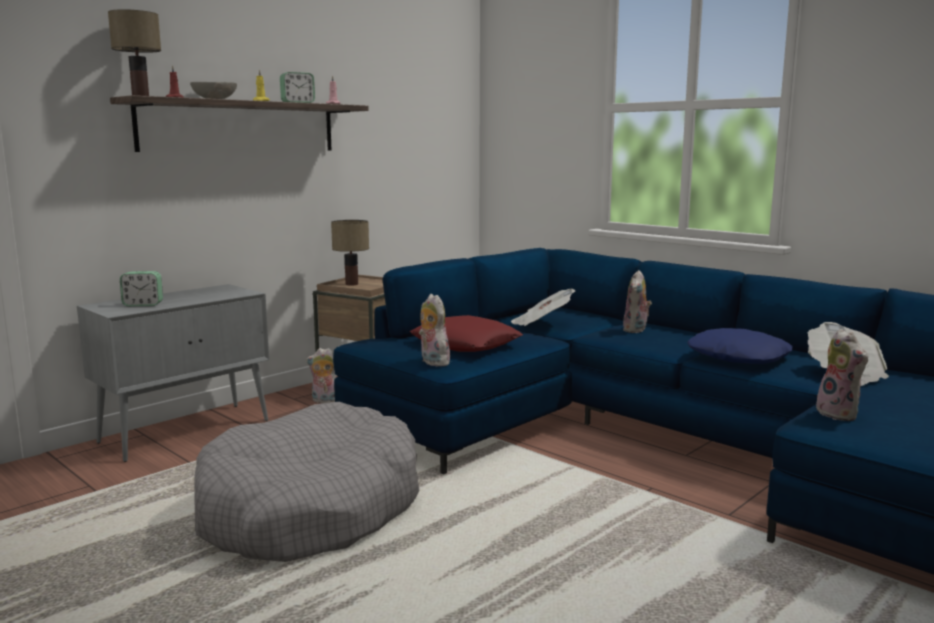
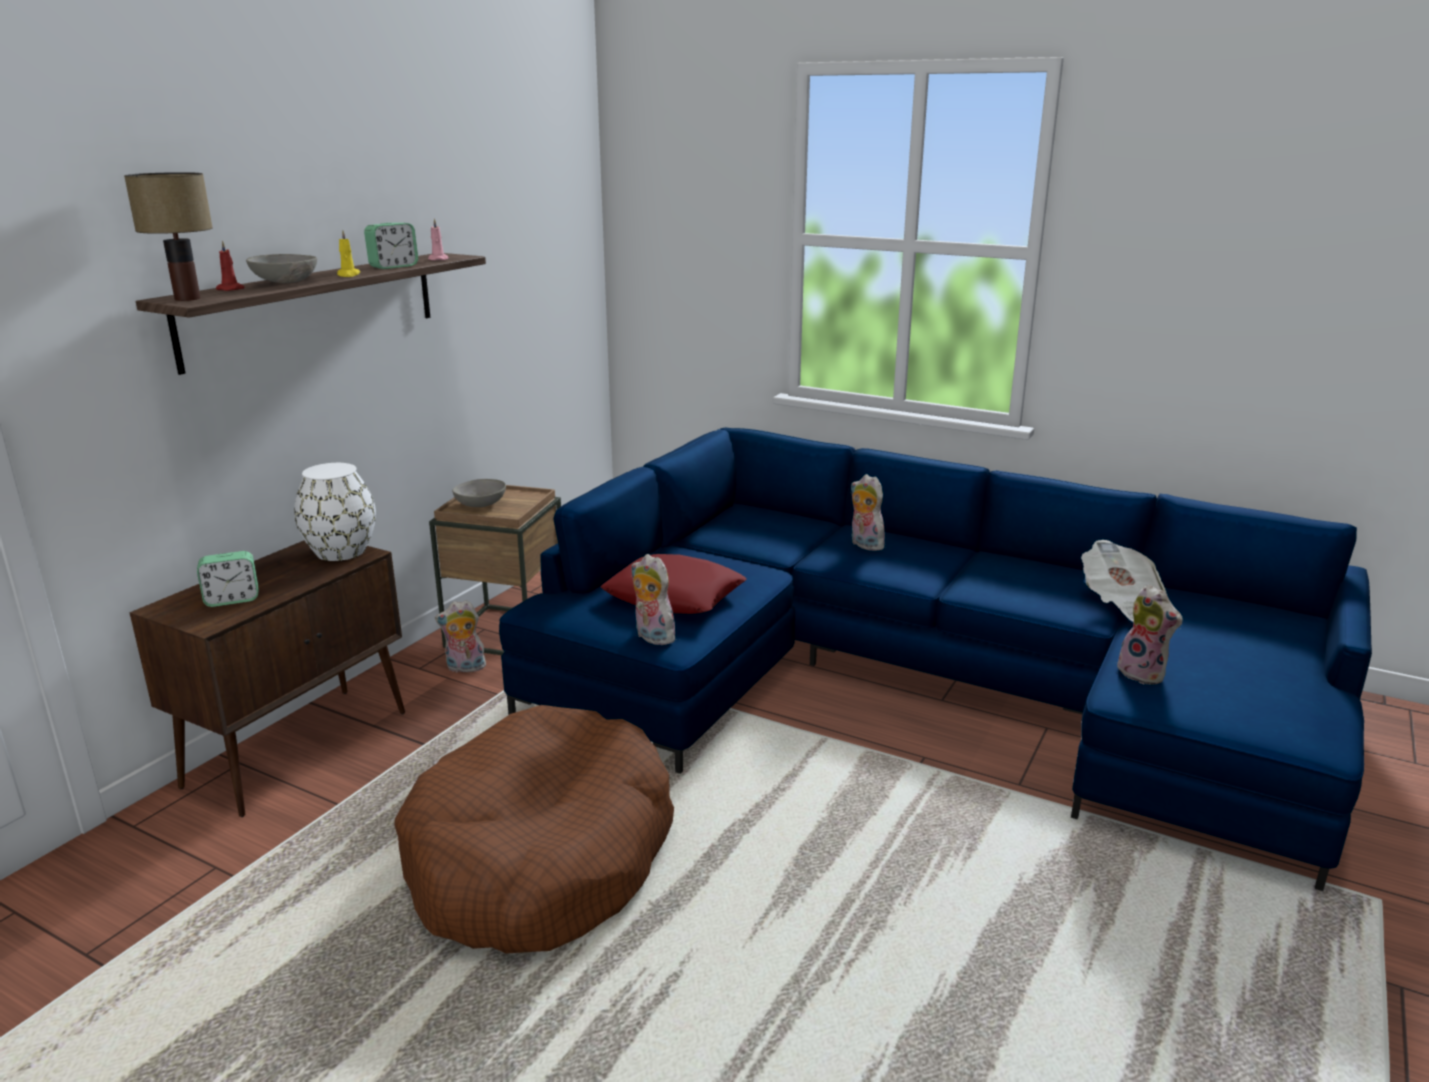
camera: 15 degrees left, 10 degrees up
(187, 431) = (300, 747): grey cabinet -> brown cabinet
(232, 291) = (340, 552): none -> white vase
(310, 509) = (541, 857): grey dog bed -> brown dog bed
(352, 284) = (481, 505): table lamp -> grey bowl
(541, 324) = (745, 543): newspaper -> none
(636, 330) = (864, 545): plush toy -> plush toy turned 135 degrees clockwise
(739, 357) = (1000, 584): blue pillow -> none

